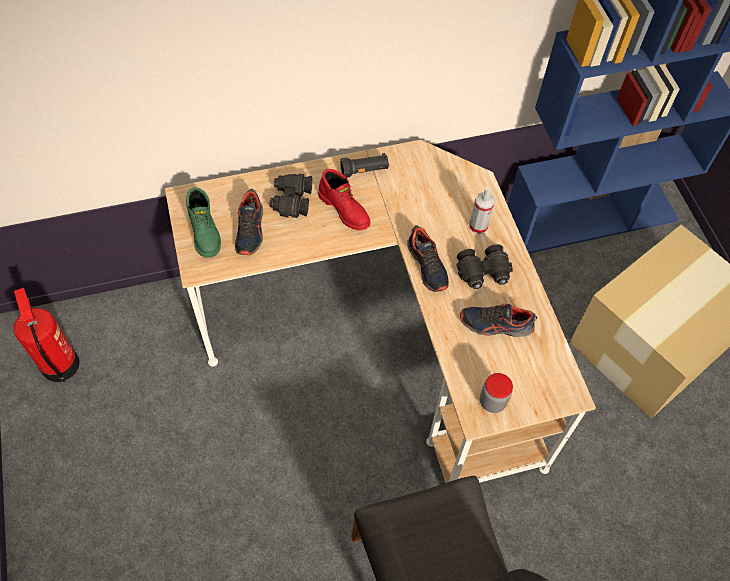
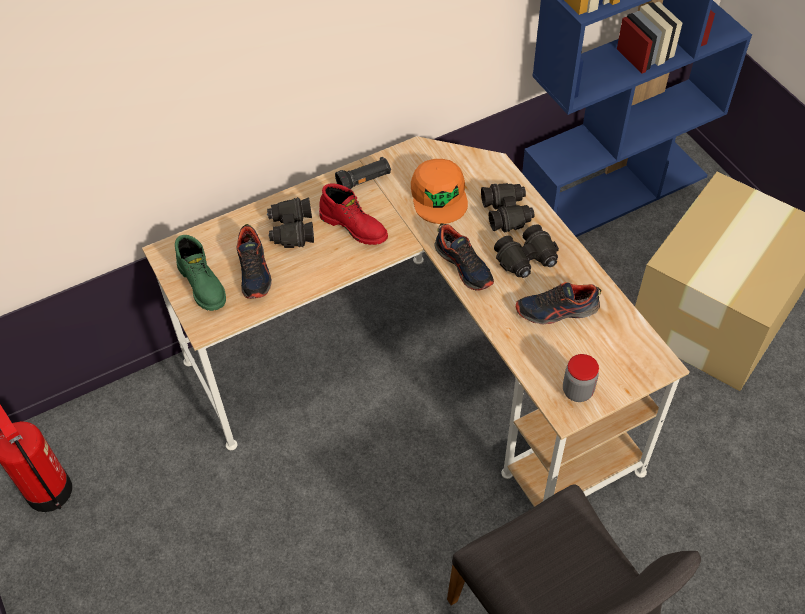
camera: 10 degrees left, 5 degrees down
(424, 198) = (439, 196): none -> orange cap
(478, 226) = (507, 213): spray bottle -> black binoculars

